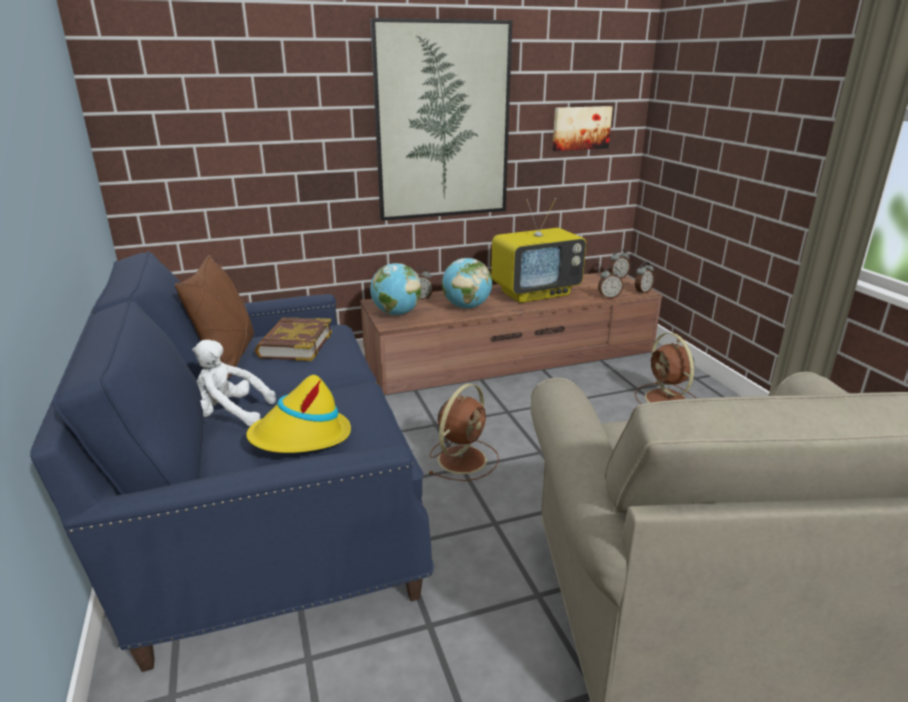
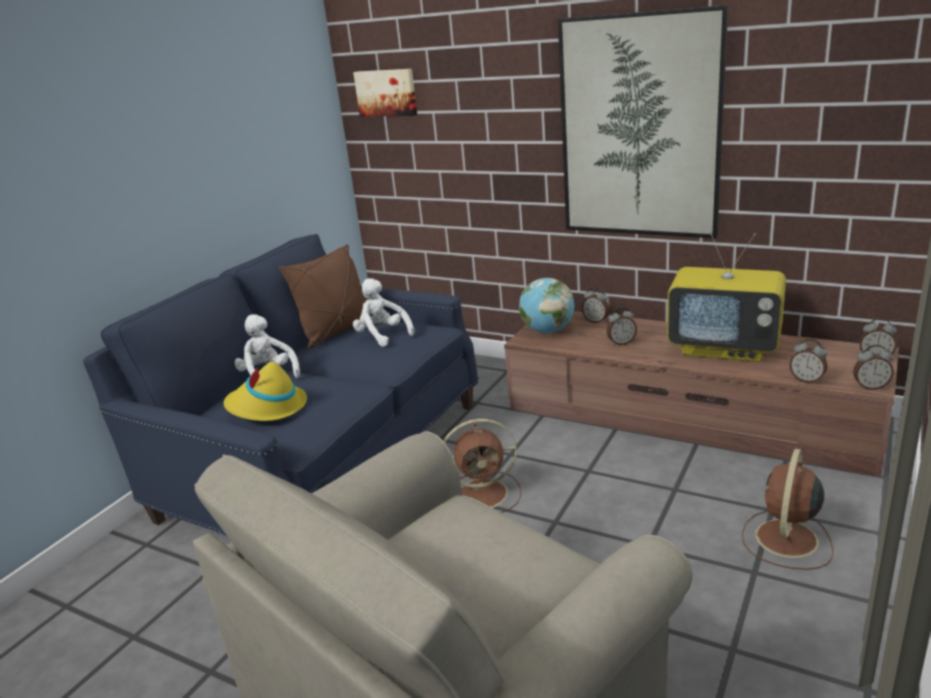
camera: 50 degrees right, 0 degrees up
(295, 345) = (382, 336): book -> white plush toy
(466, 307) = (621, 343): globe -> alarm clock
(580, 128) = (839, 140): picture -> picture (386, 92)

